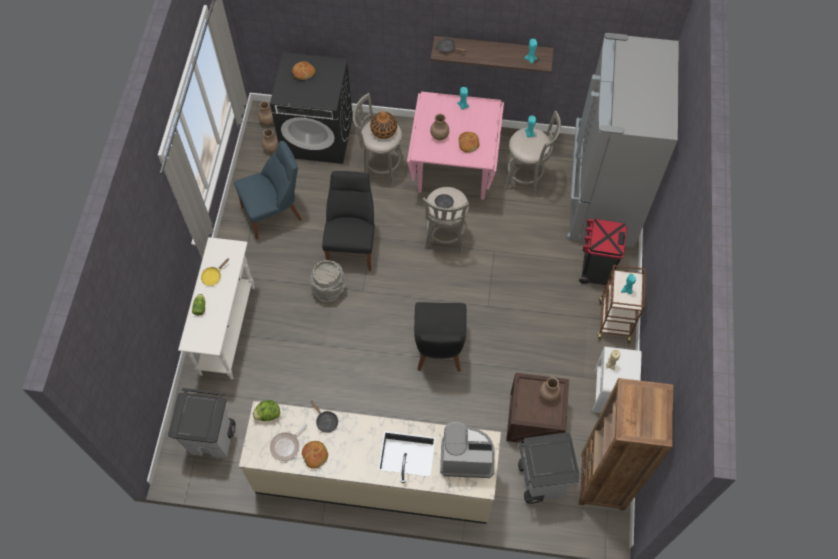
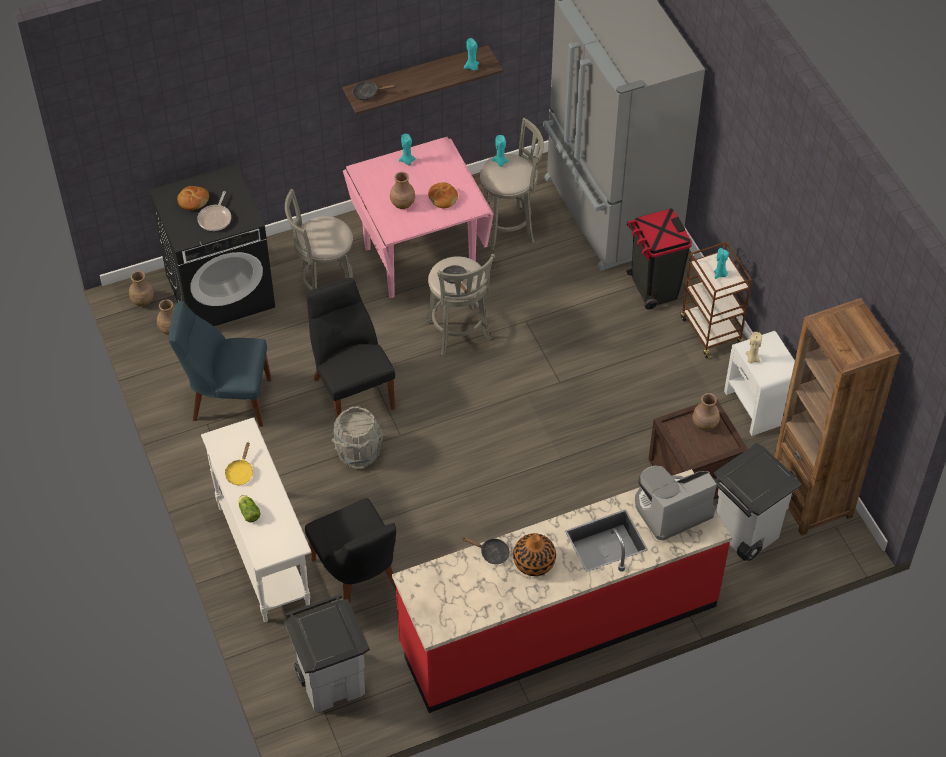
camera: 30 degrees left, 10 degrees down
(268, 414) = (420, 579): lettuce -> none
(274, 212) = (227, 399): blue chair -> blue chair turned 120 degrees counterclockwise
(286, 446) = (465, 600): frying pan -> frying pan (215, 218)
(315, 455) = (505, 593): bread -> none
(375, 478) = (558, 625): beige counter -> red counter
(383, 130) = (326, 231): vase -> vase (534, 562)
(439, 349) = (536, 454): black chair -> black chair (358, 578)

